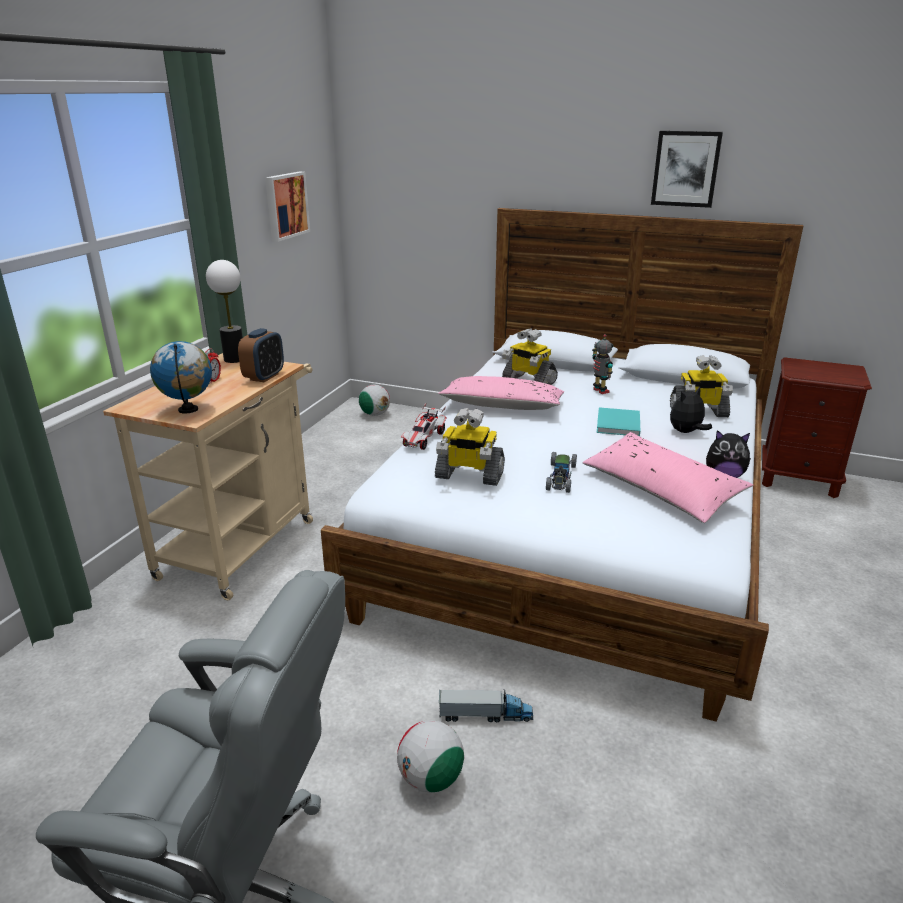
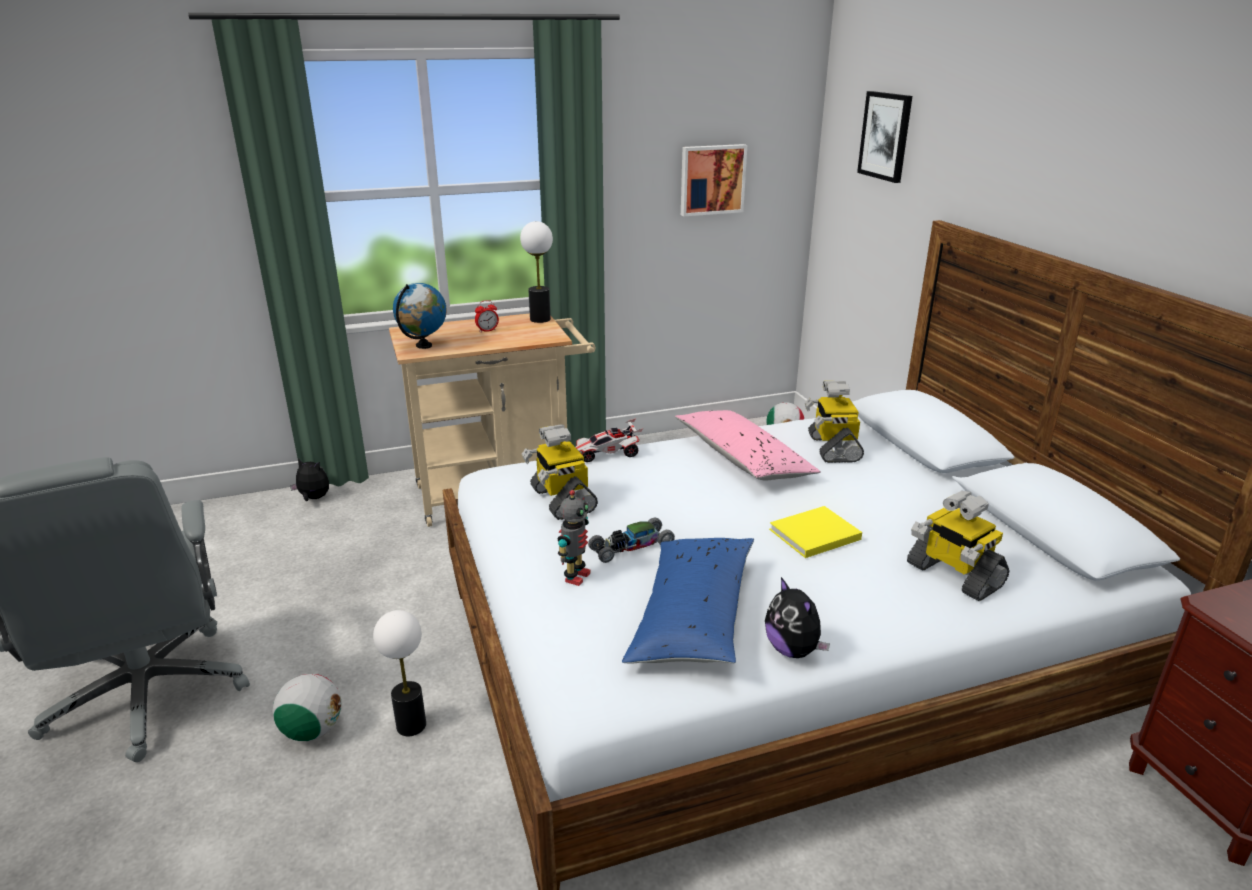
camera: 50 degrees right, 0 degrees up
(264, 377) = (521, 340): alarm clock -> none
(485, 715) = (411, 725): toy truck -> table lamp
(599, 391) = (887, 494): toy robot -> toy robot (575, 576)
(618, 425) = (812, 535): turquoise book -> yellow book
(661, 489) = (692, 615): pink pillow -> blue pillow
(685, 169) = (1168, 204): picture -> picture (885, 136)
(686, 432) = (875, 585): plush toy -> plush toy (313, 498)

